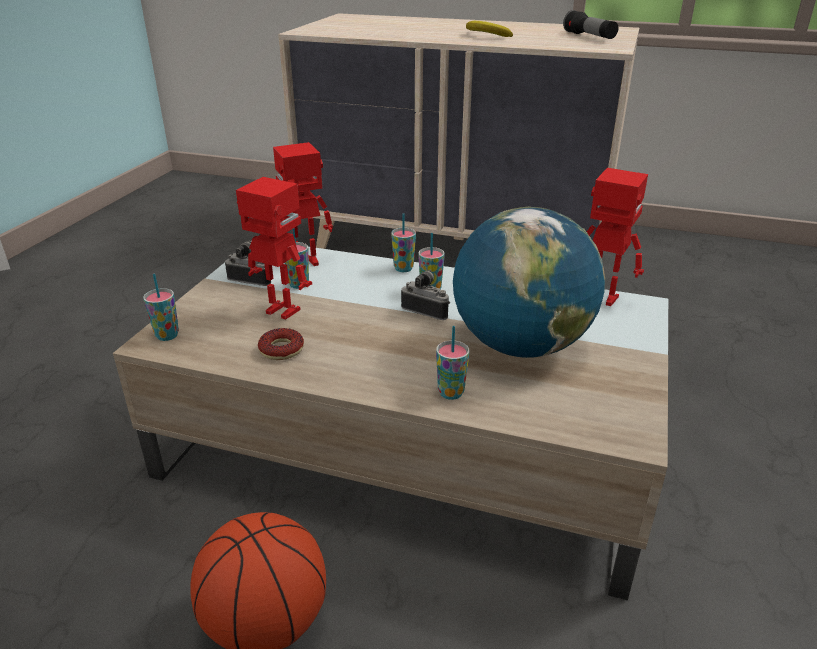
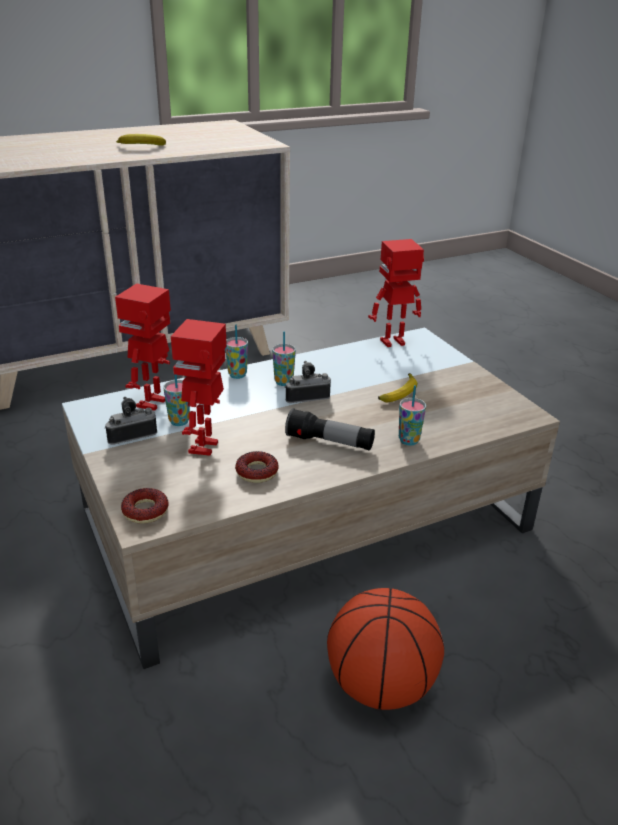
camera: 45 degrees left, 0 degrees up
(167, 335) = (145, 511): cup -> donut
(281, 312) = (205, 447): toy robot -> toy robot turned 60 degrees counterclockwise
(521, 346) = (398, 392): globe -> banana
(589, 36) = (223, 134): flashlight -> flashlight (329, 442)

